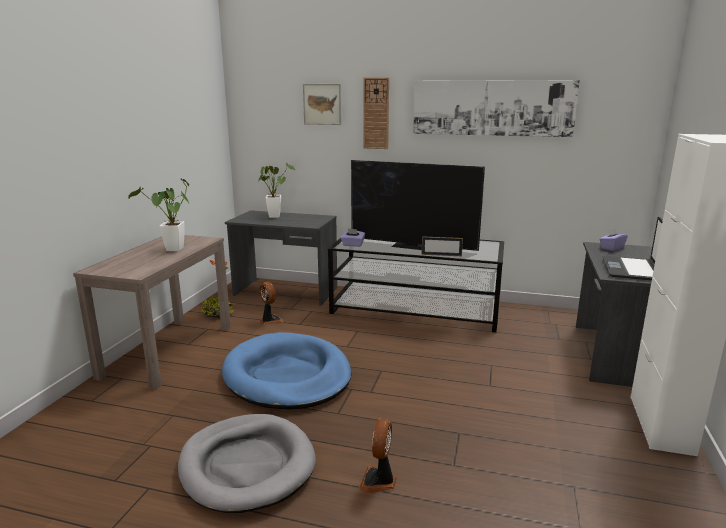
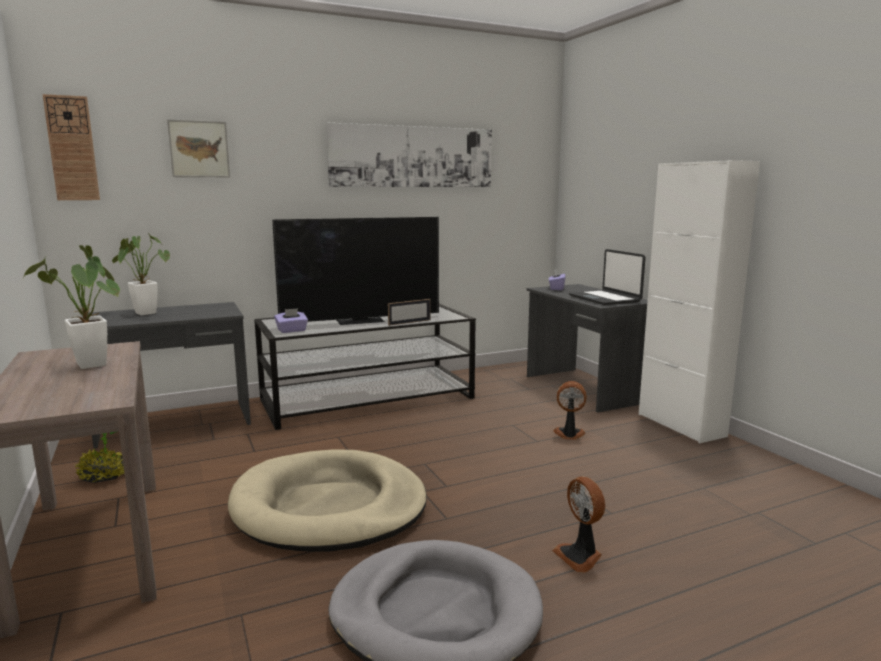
camera: 40 degrees left, 5 degrees down
(270, 320) = (205, 459): fan -> fan (569, 435)
(287, 376) = (329, 507): blue dog bed -> beige dog bed
(376, 113) = (278, 162): wall clock -> wall clock (72, 148)

